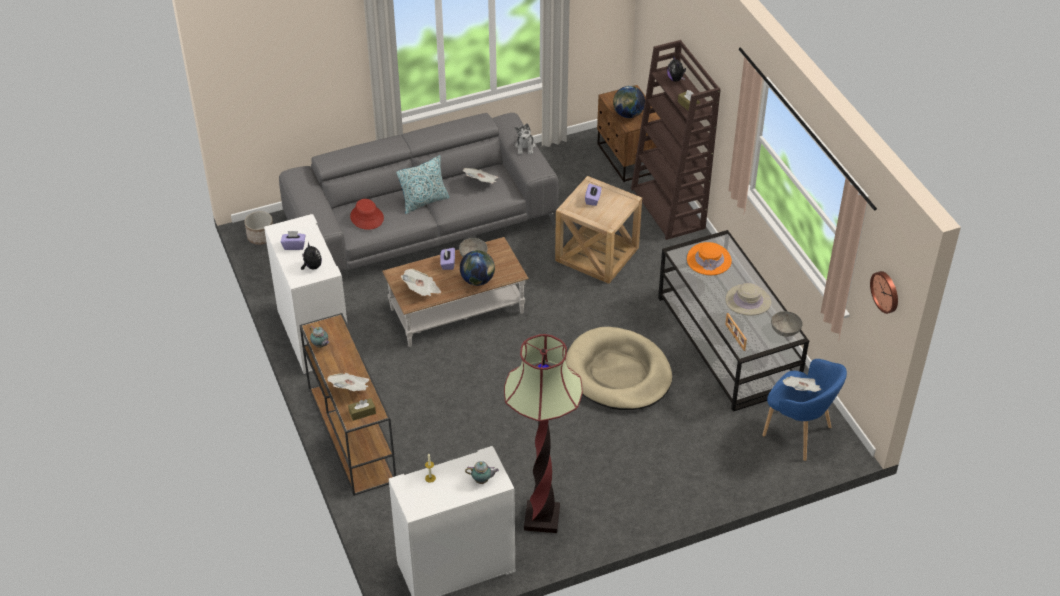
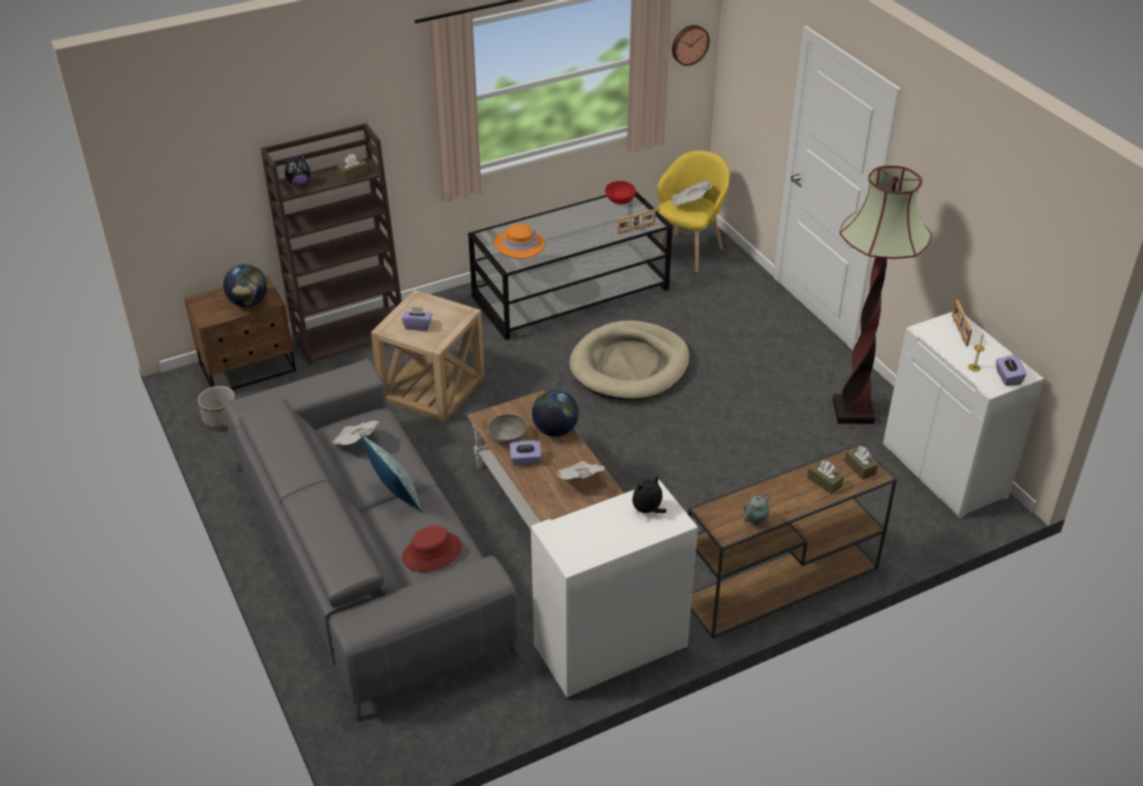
camera: 95 degrees left, 5 degrees down
(261, 236) = (393, 751): planter -> planter (220, 419)
(294, 246) = (606, 536): purple tissue box -> purple tissue box (1007, 378)
(351, 389) = (824, 482): newspaper -> brown tissue box
(482, 480) = (959, 330): teapot -> picture frame
(525, 147) = (309, 384): plush toy -> none
(748, 301) = (581, 221): beige hat -> none
(785, 330) = (620, 200): grey bowl -> red bowl
(798, 434) = (689, 252): blue armchair -> yellow armchair

